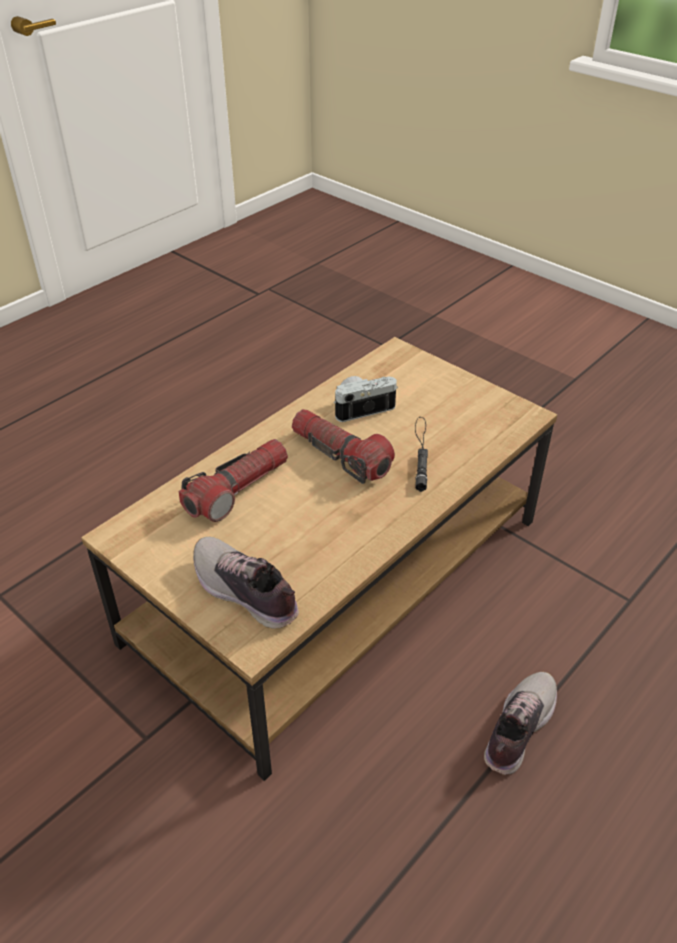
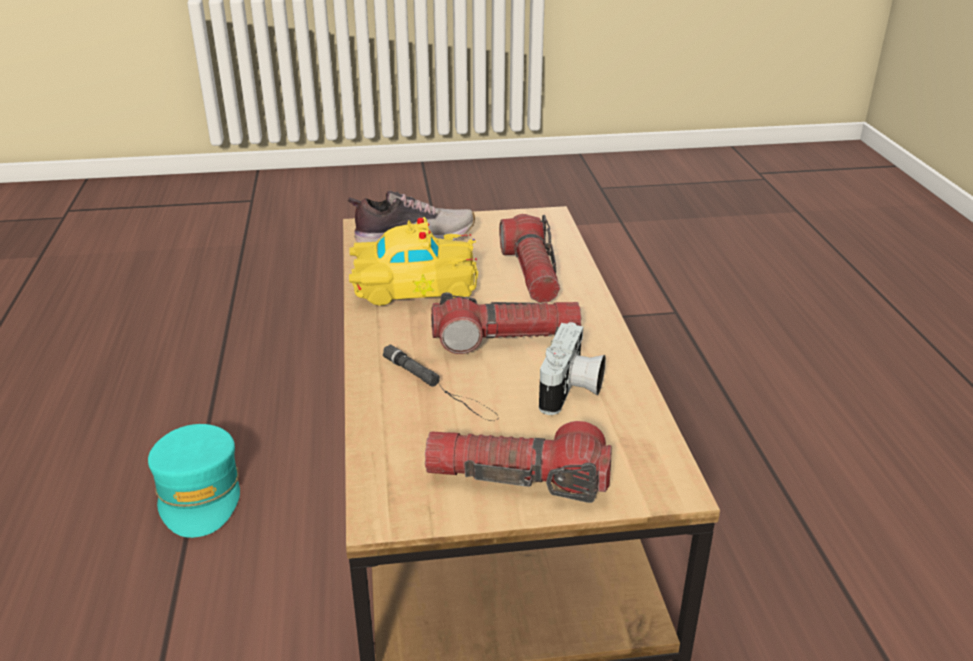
camera: 130 degrees right, 10 degrees down
(325, 539) = (411, 286): none -> yellow toy car
(451, 391) = (517, 479): none -> flashlight
(517, 728) = (199, 493): shoe -> turquoise cap

